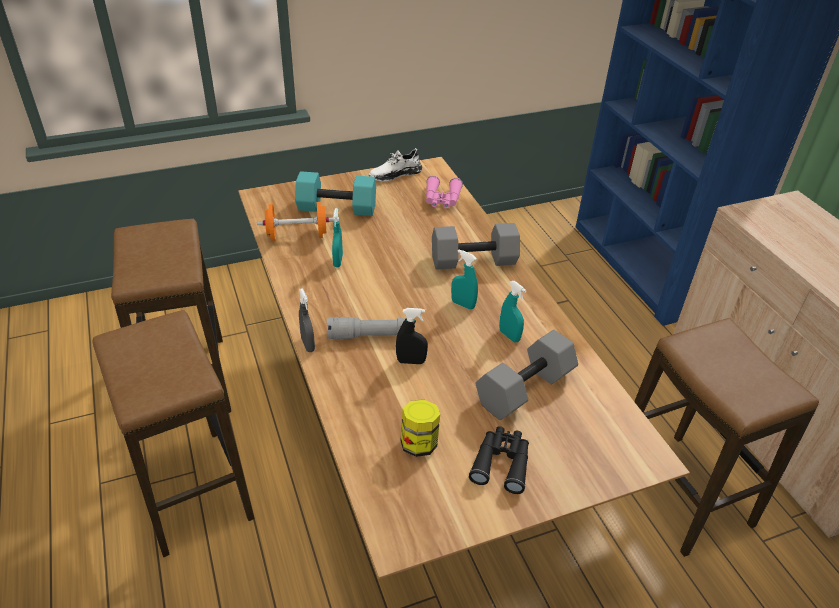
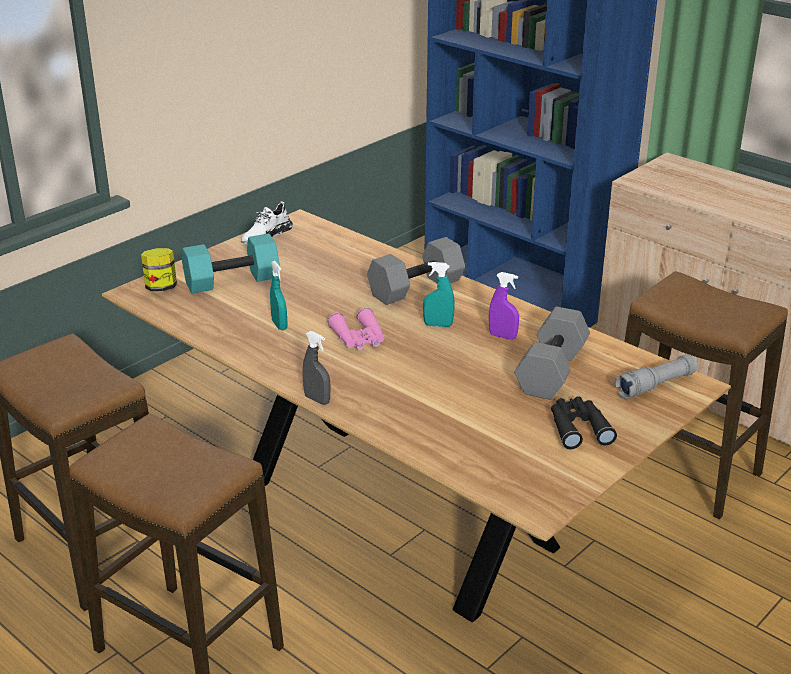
camera: 25 degrees left, 10 degrees down
(297, 236) = (213, 315): orange dumbbell -> none
(367, 336) = (369, 375): grey flashlight -> grey flashlight (655, 385)
(411, 361) = (430, 382): black spray bottle -> none
(419, 443) = (495, 438): jar -> jar (161, 287)
(442, 199) = (337, 246): pink binoculars -> pink binoculars (359, 339)
(509, 335) = (502, 336): turquoise spray bottle -> purple spray bottle

